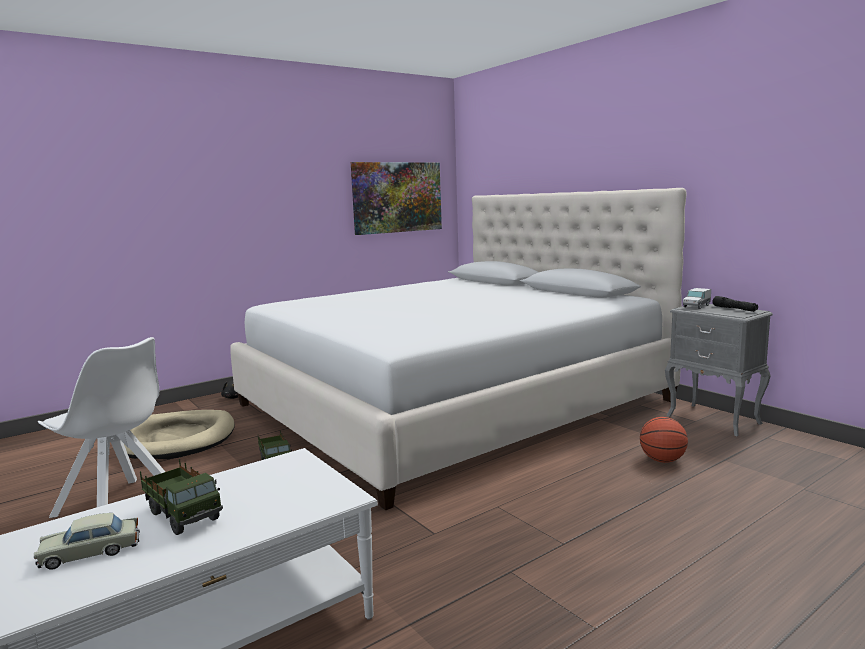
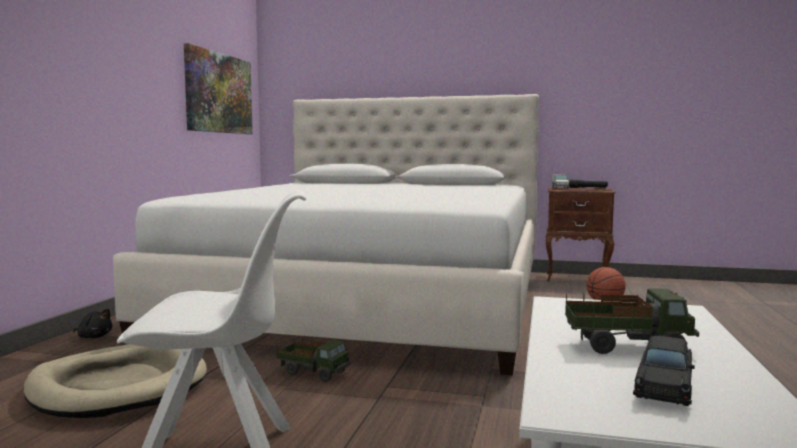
camera: 40 degrees left, 5 degrees down
(90, 552) = (665, 386): beige toy car -> black toy car
(714, 420) = (577, 279): grey nightstand -> brown nightstand

